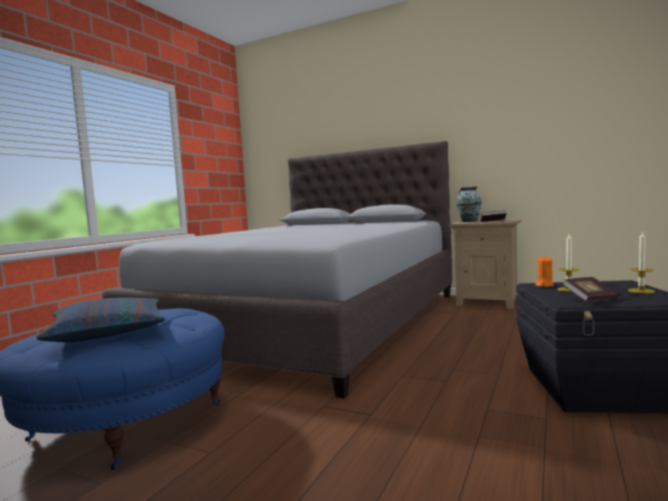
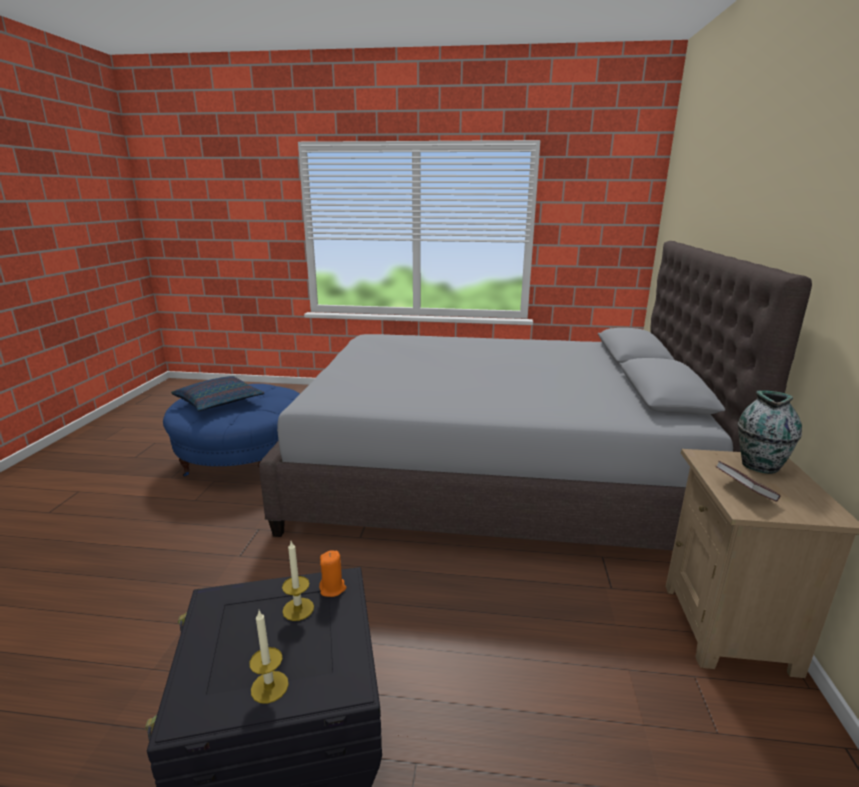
camera: 70 degrees right, 15 degrees up
(589, 299) = (229, 620): book -> none

